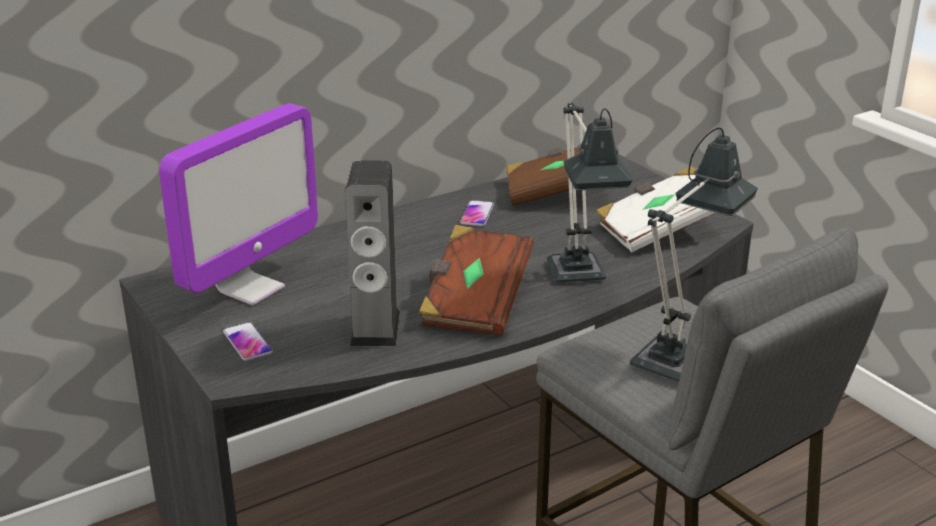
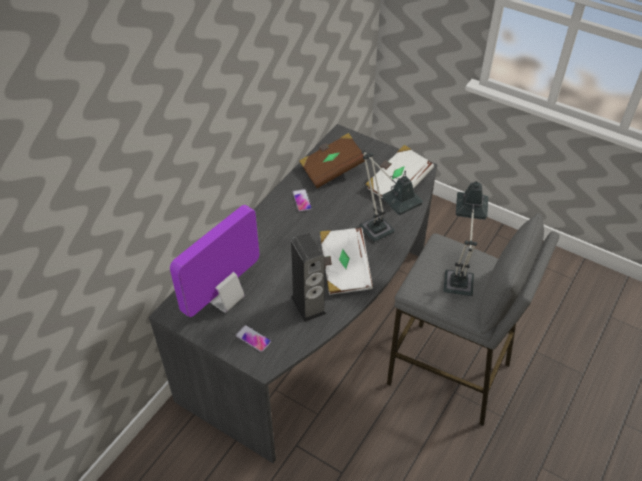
camera: 25 degrees left, 20 degrees up
(250, 289) = (225, 299): monitor -> monitor turned 150 degrees counterclockwise
(474, 303) = (343, 270): brown book -> white book

